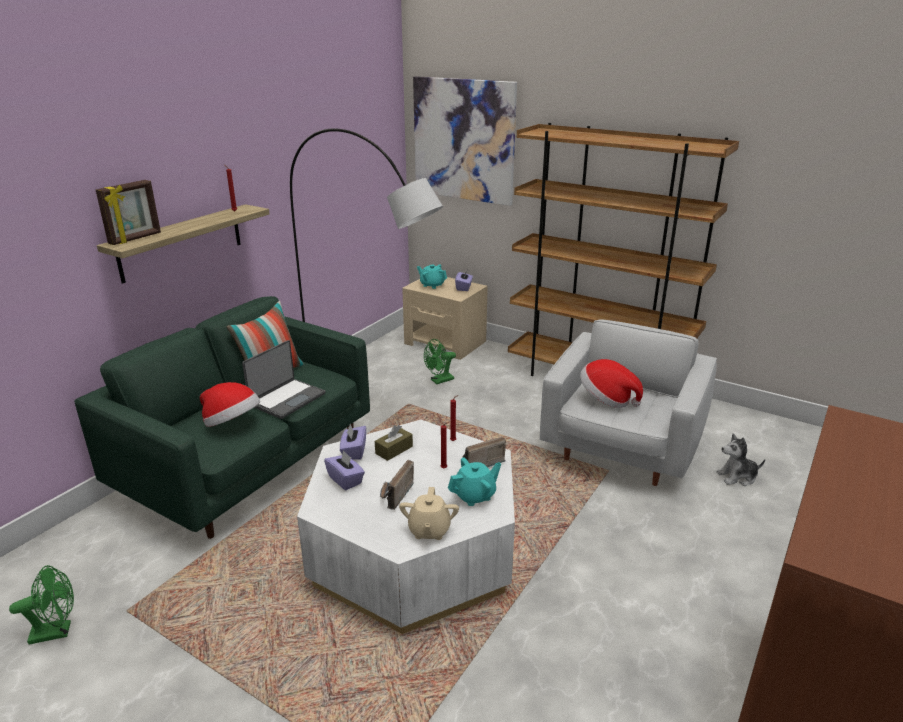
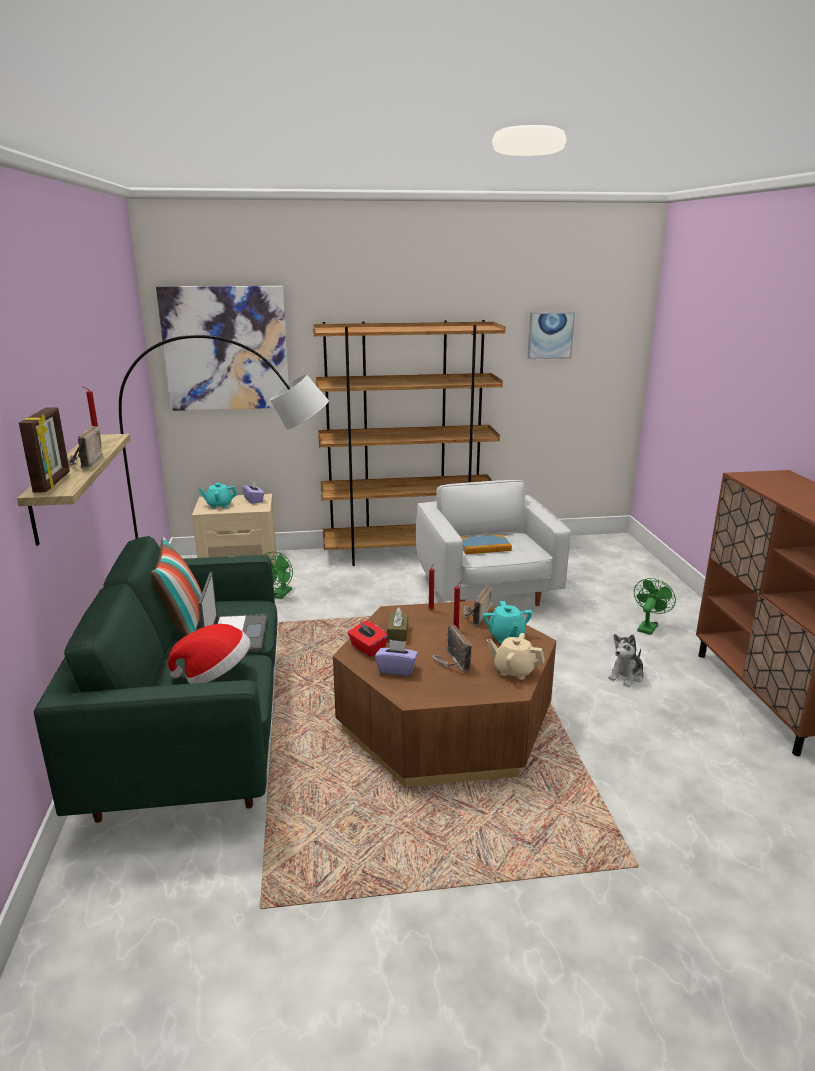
camera: 40 degrees left, 5 degrees down
(57, 631) = (209, 973): green fan -> green fan (648, 627)
(186, 227) = (84, 463): none -> radio
(354, 451) = (367, 648): purple tissue box -> red tissue box
(413, 551) = (444, 722): white coffee table -> brown coffee table
(429, 530) = (514, 671): beige teapot -> beige teapot turned 150 degrees clockwise
(475, 495) = (506, 636): turquoise teapot -> turquoise teapot turned 150 degrees clockwise
(606, 399) = (484, 547): hat -> book
(737, 477) = (575, 581): plush toy -> plush toy (626, 676)
(818, 166) = (550, 335): none -> picture

